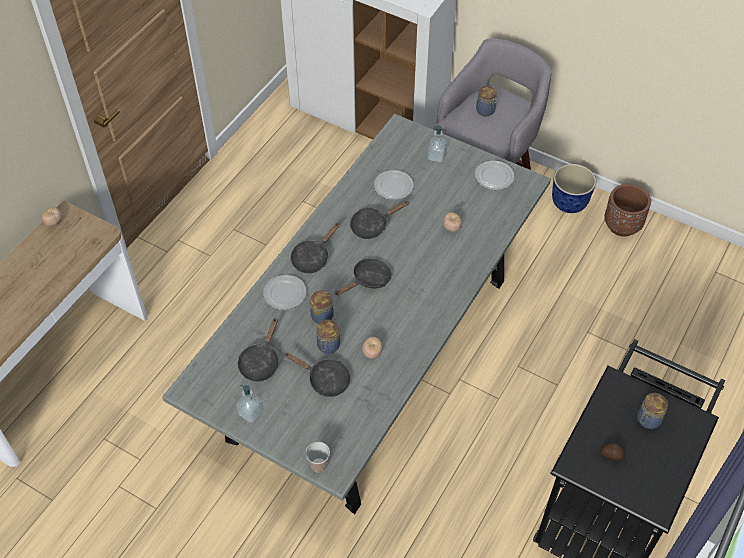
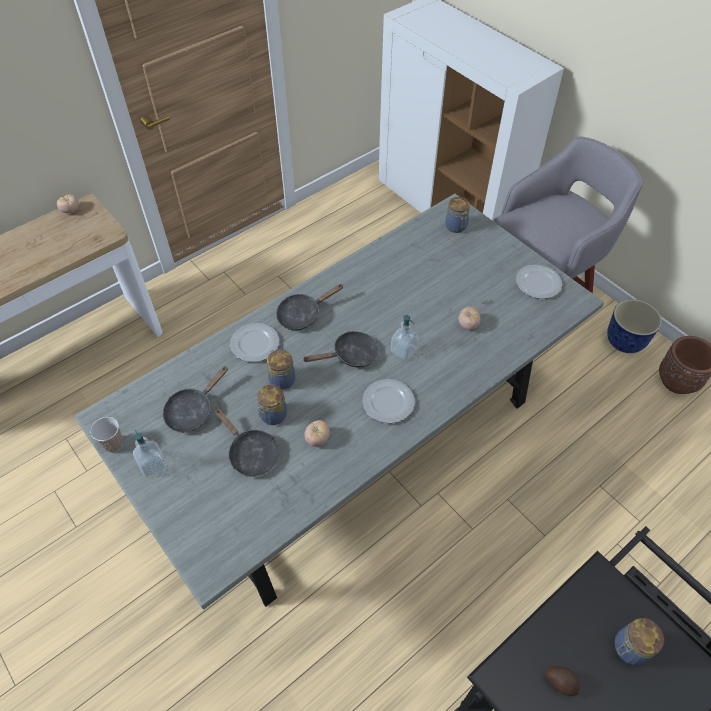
camera: 20 degrees right, 0 degrees up
(318, 465) = (194, 555): cup -> cup (113, 444)
(372, 225) = (381, 298): black frying pan -> none
(394, 187) = (422, 265): plate -> plate (389, 403)
(436, 156) = (482, 246): soap dispenser -> soap dispenser (403, 350)
(486, 111) = (556, 215): jar -> jar (456, 227)

